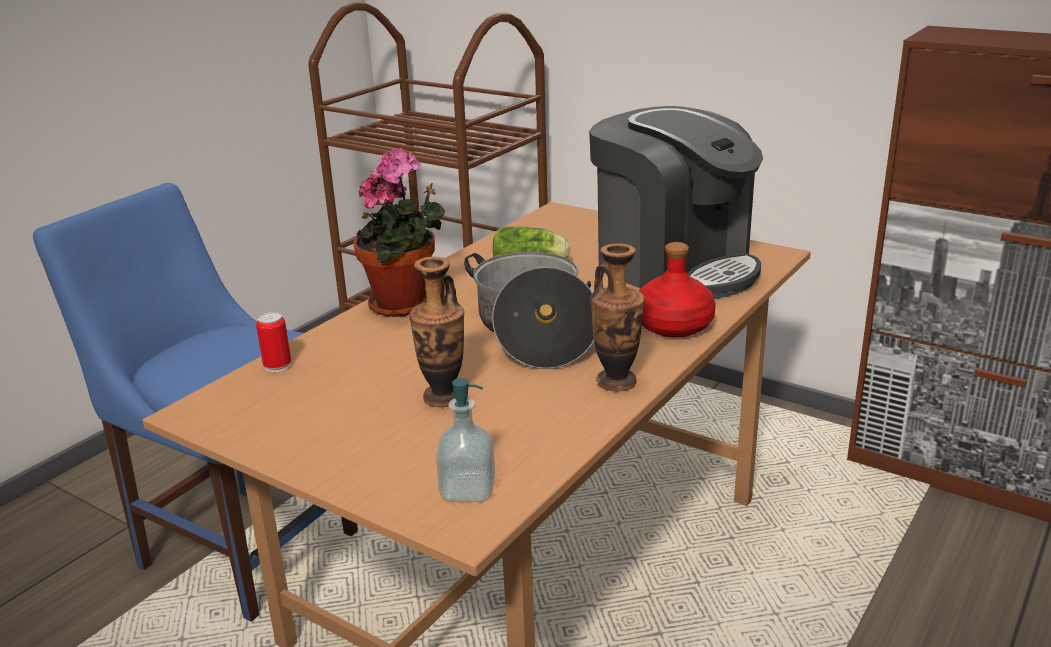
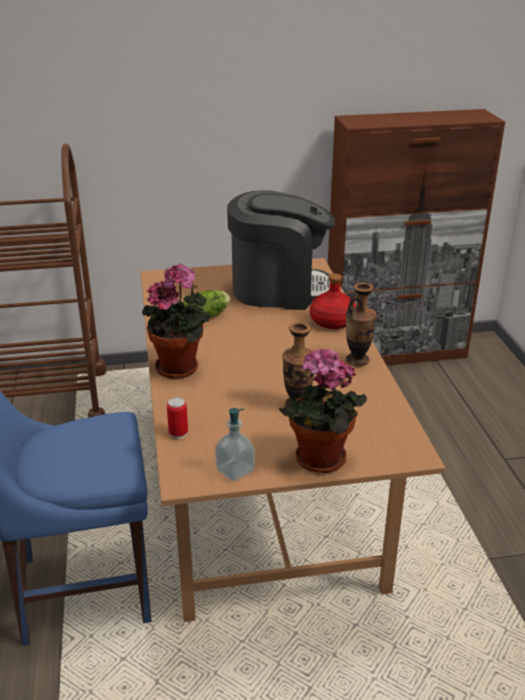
camera: 45 degrees left, 5 degrees up
(343, 468) = (319, 462): none -> potted plant
(467, 490) = (387, 440): soap dispenser -> soap dispenser (235, 470)
(533, 332) = (276, 352): cooking pot -> none

